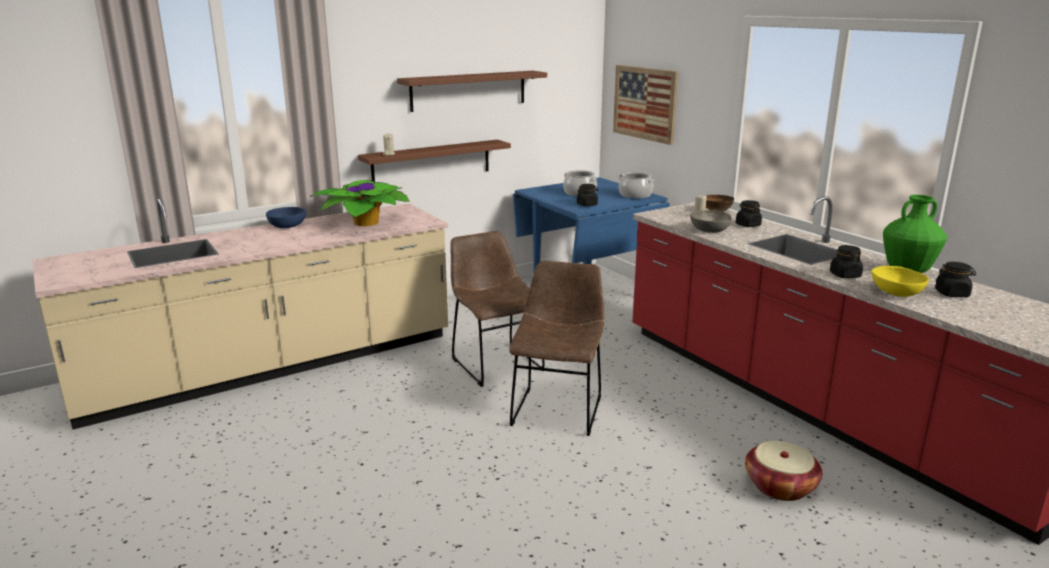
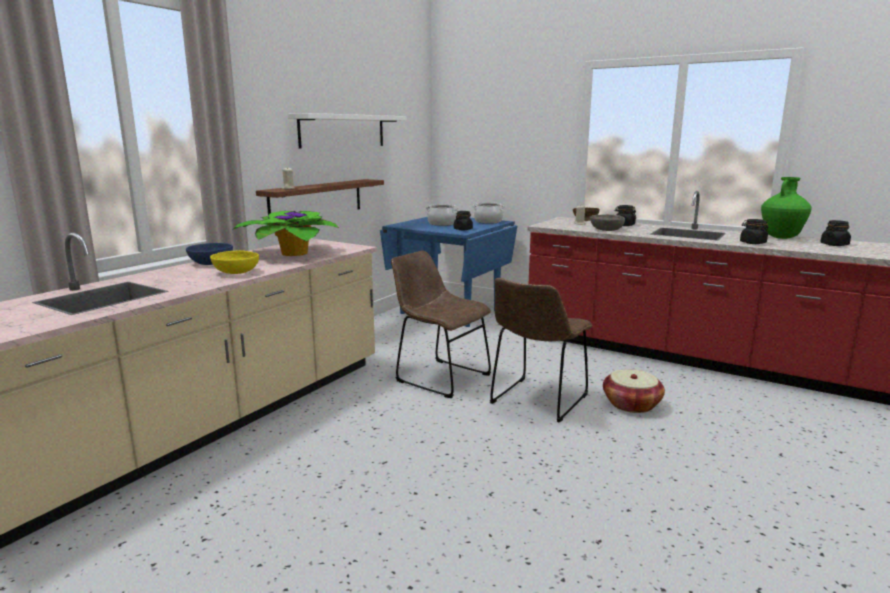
camera: 25 degrees left, 5 degrees down
(468, 90) = (343, 131): brown shelf -> white shelf
(558, 408) = (537, 401): brown chair -> brown chair turned 135 degrees counterclockwise
(644, 103) = (482, 144): picture -> none
(780, 486) = (765, 419): basket -> basket (631, 404)
(896, 293) = (805, 248): yellow bowl -> yellow bowl (236, 272)

